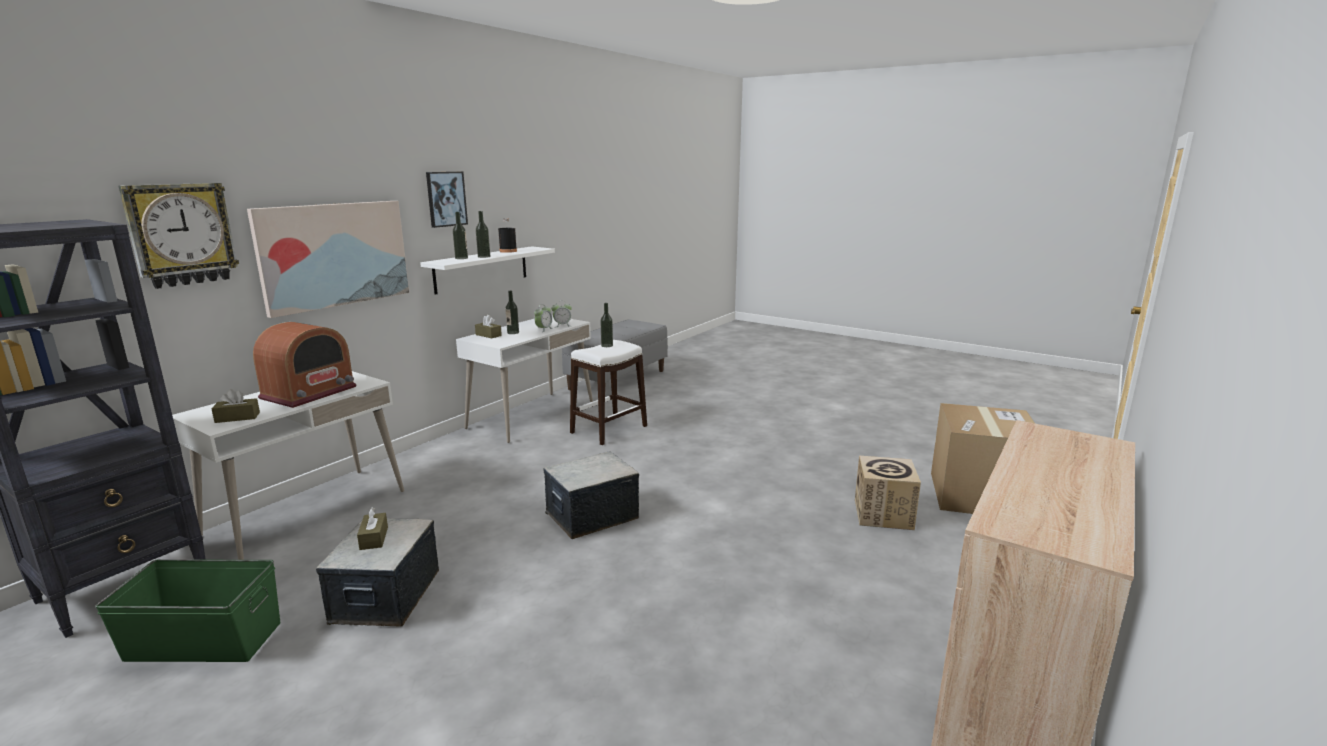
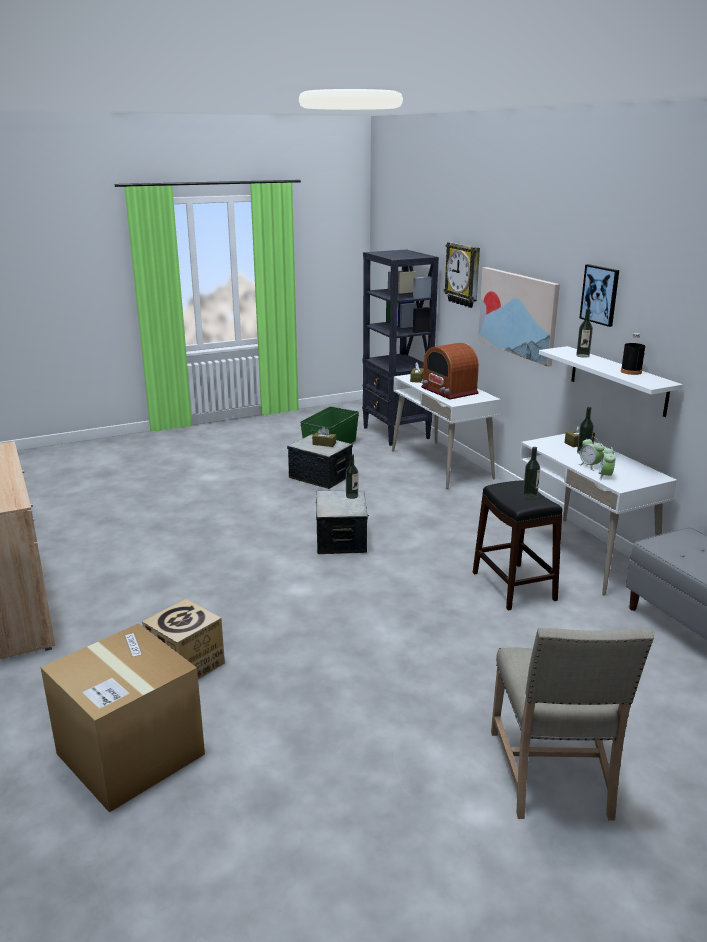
camera: 120 degrees right, 5 degrees up
(484, 256) = (589, 362): bottle -> bottle (352, 496)
(609, 429) = (513, 586): white stool -> black stool
(787, 397) = (554, 776): none -> beige chair

